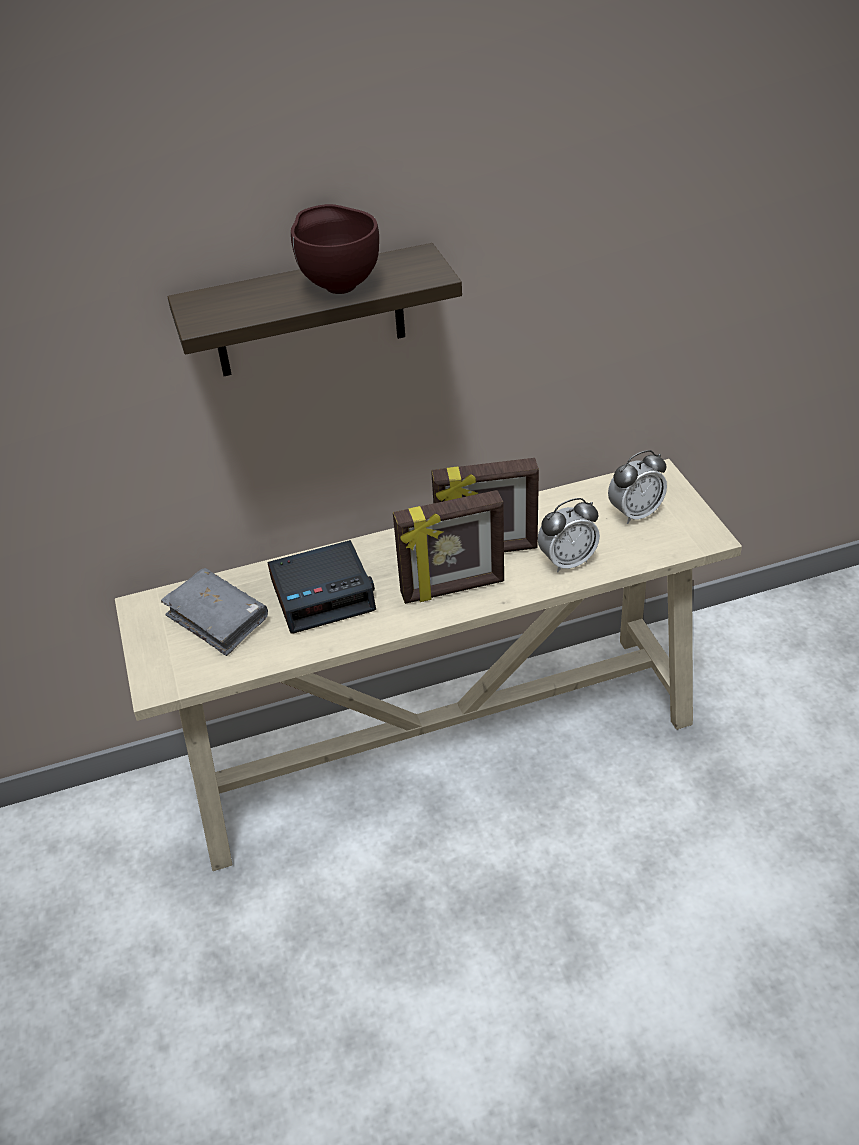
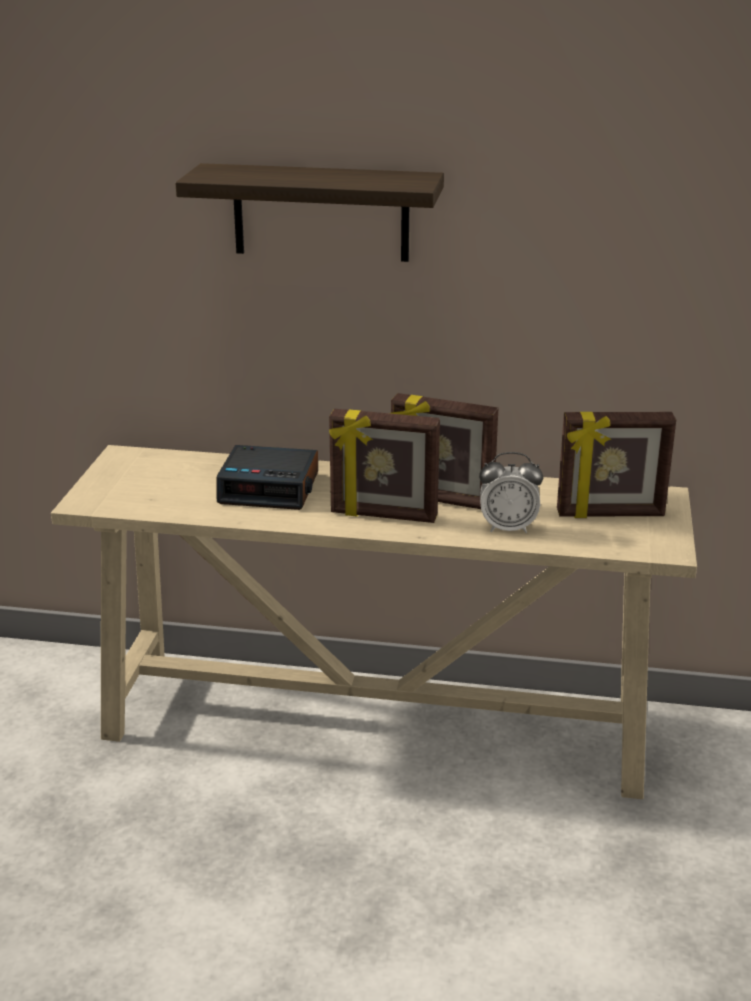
camera: 25 degrees right, 15 degrees down
(218, 619) = (170, 478): grey book -> none
(339, 285) = (332, 178): brown bowl -> none
(635, 513) = (610, 514): alarm clock -> picture frame

